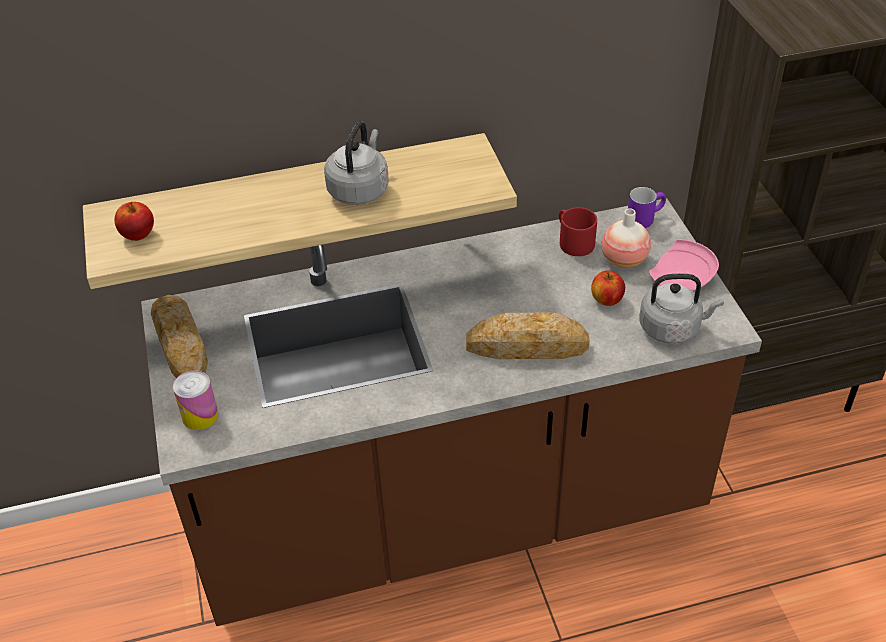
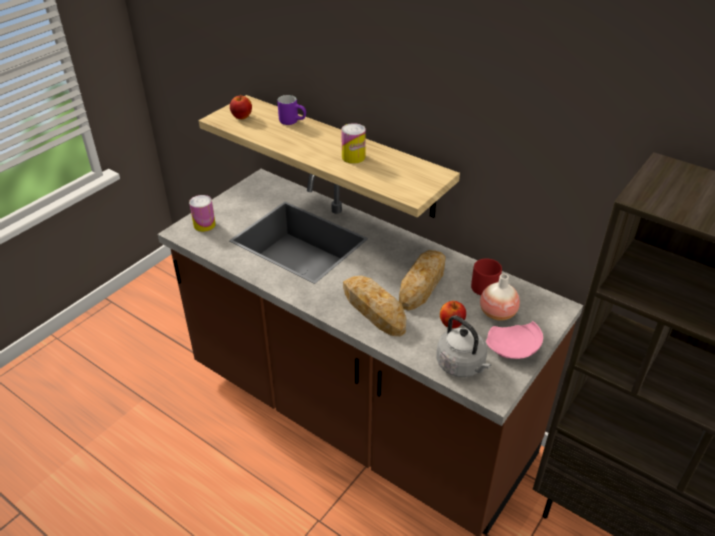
camera: 50 degrees right, 5 degrees down
(180, 343) = (245, 194): bread -> bread (423, 283)
(359, 189) = (353, 157): grey kettle -> can
(644, 218) = (548, 304): purple mug -> purple mug (293, 121)

